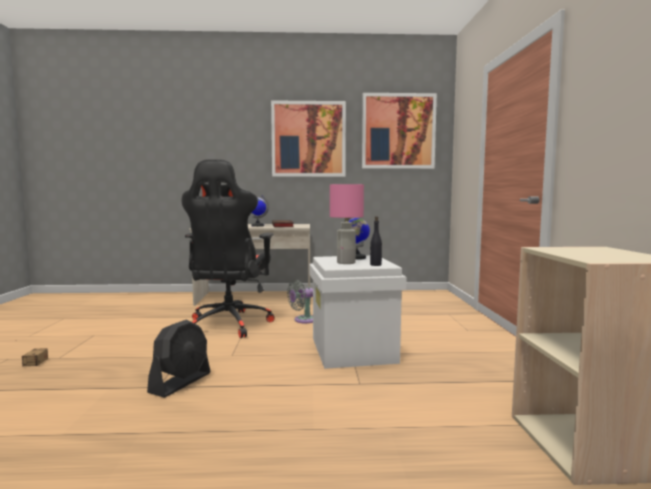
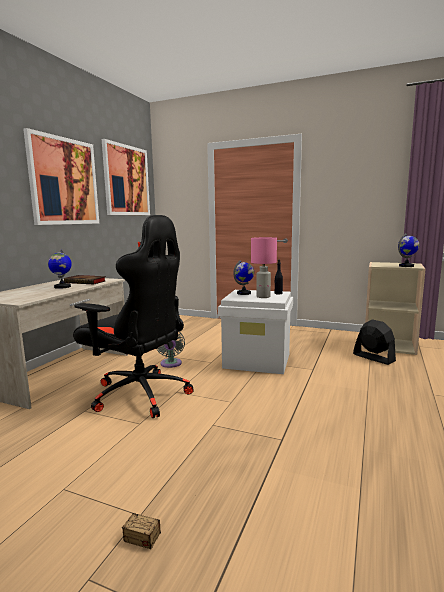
camera: 65 degrees left, 5 degrees up
(181, 382) = (278, 428): black fan -> black fan (373, 357)
(591, 257) = (406, 266): none -> globe

